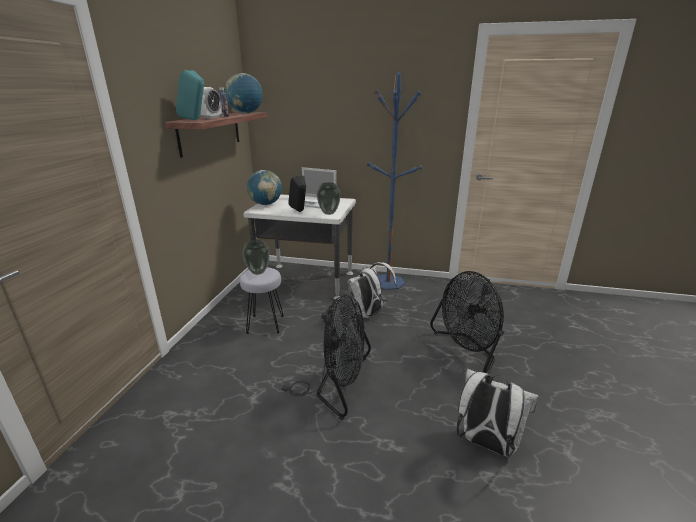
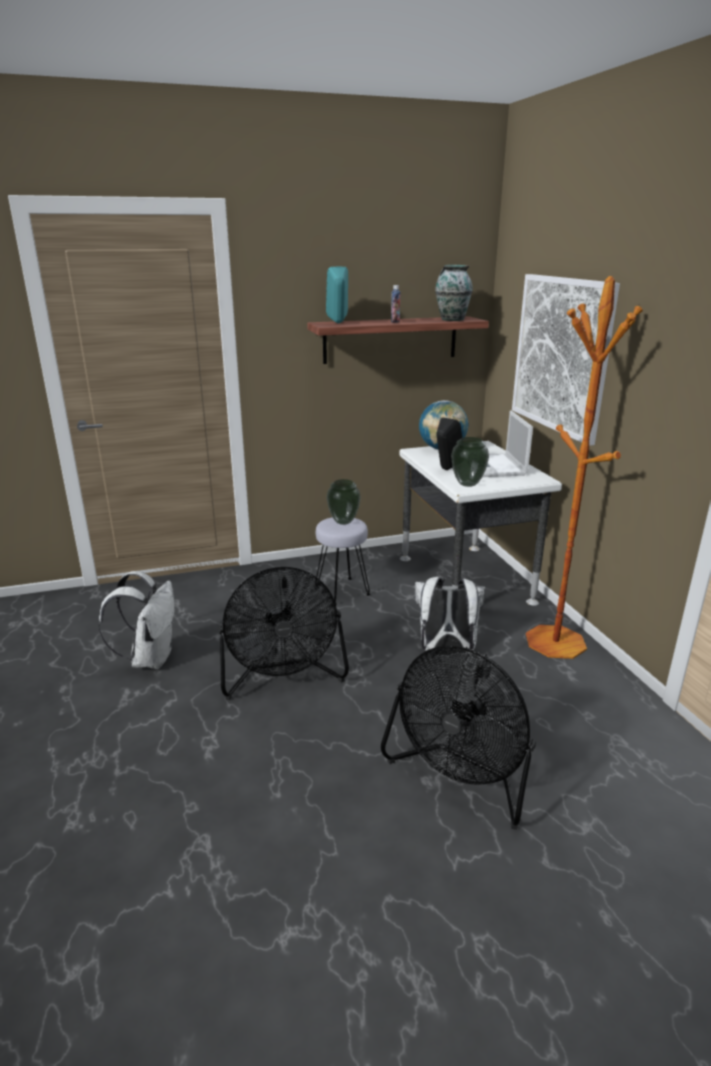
camera: 60 degrees right, 0 degrees up
(211, 118) = (369, 322): alarm clock -> none
(246, 113) = (451, 319): globe -> vase
(332, 126) = (561, 355): none -> picture
(388, 282) = (555, 642): blue clothes rack -> orange clothes rack
(468, 348) = (458, 773): black fan -> black fan turned 90 degrees counterclockwise
(486, 443) = (257, 831): white backpack -> white backpack (150, 658)

